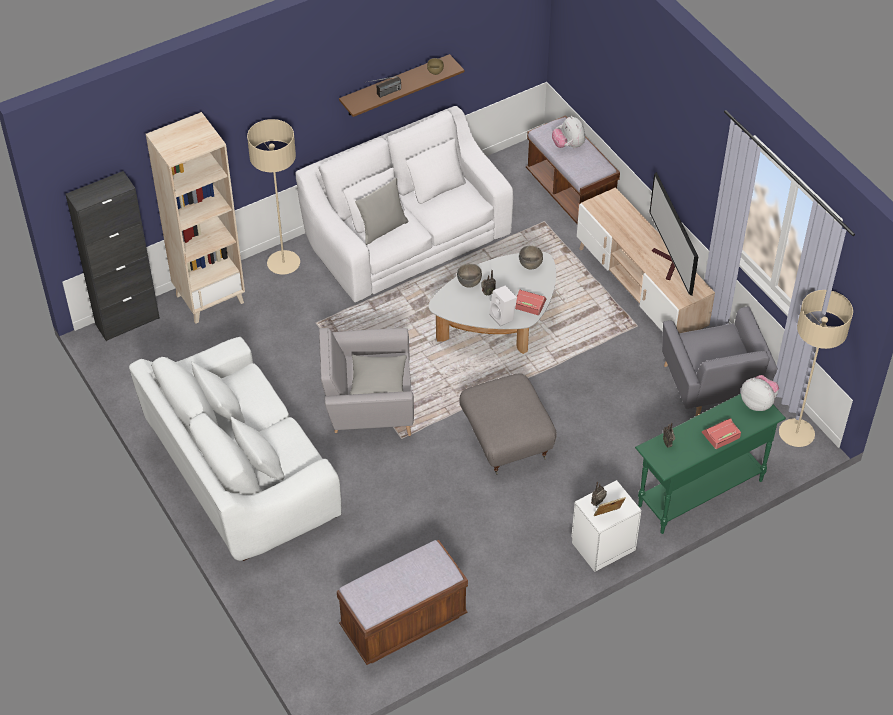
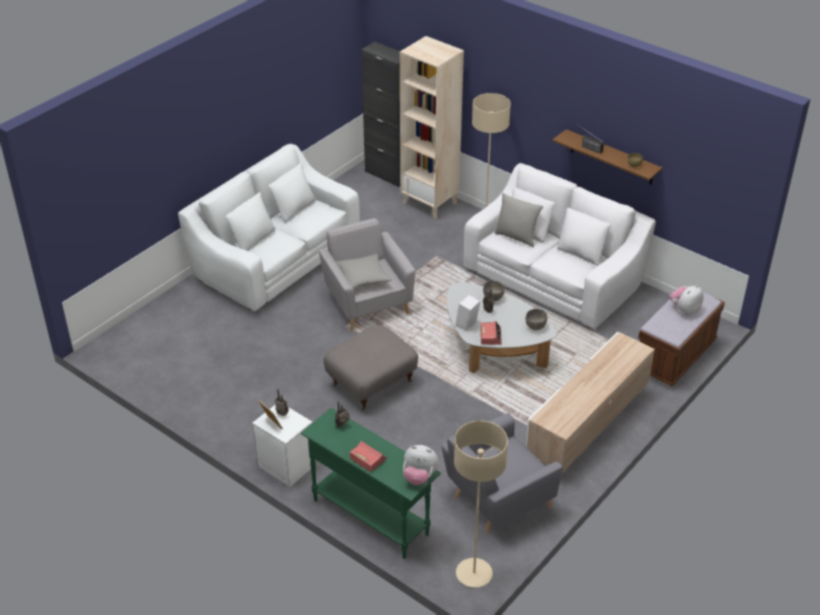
camera: 70 degrees right, 10 degrees down
(403, 622) = (172, 371): brown bench -> none
(669, 264) = (581, 402): television -> none
(758, 402) = (419, 477): plush toy -> plush toy turned 90 degrees clockwise

